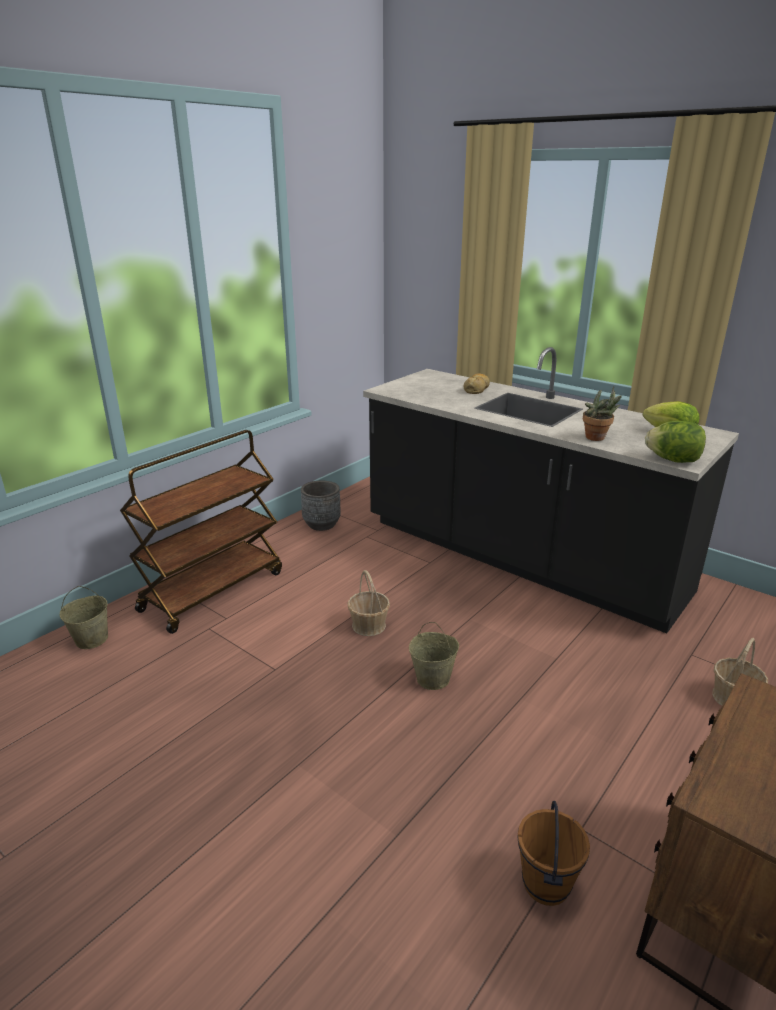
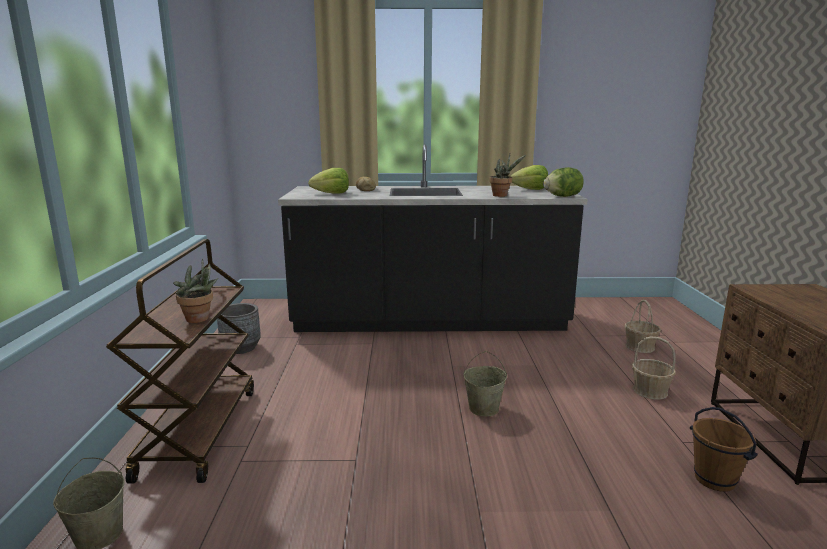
camera: 40 degrees left, 10 degrees down
(194, 506) = (200, 319): none -> potted plant
(368, 625) = (388, 397): basket -> basket (650, 391)
(427, 391) = (332, 193): none -> lettuce

